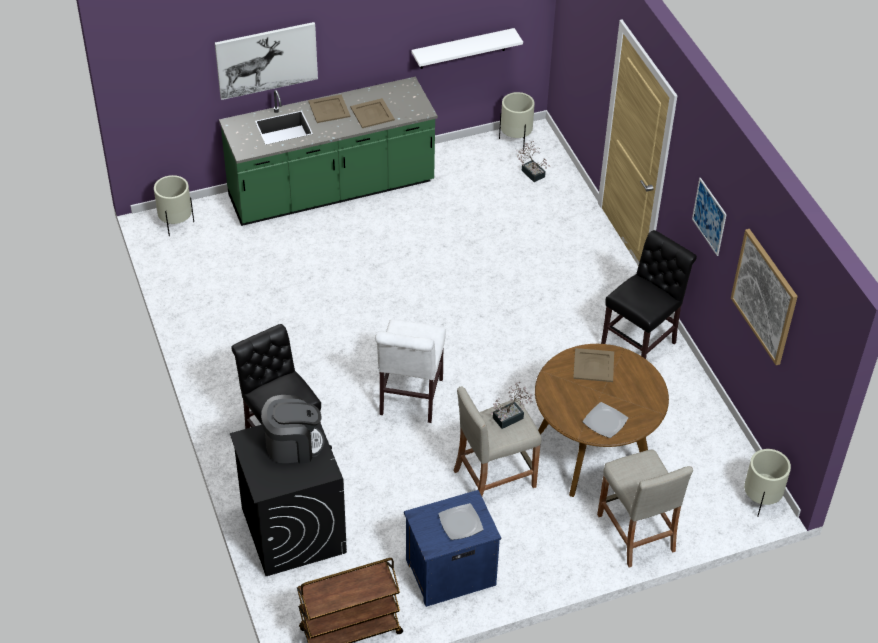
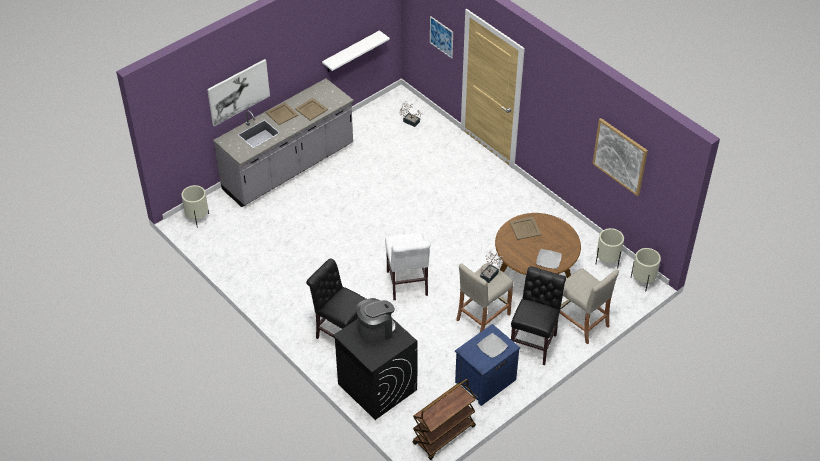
camera: 20 degrees left, 0 degrees up
(331, 191) = (289, 168): green counter -> grey counter
(516, 139) = (389, 103): beige planter -> beige planter (607, 262)
(641, 343) = (529, 209): black chair -> black chair (534, 342)
(709, 216) = (564, 117): picture -> picture (441, 37)

